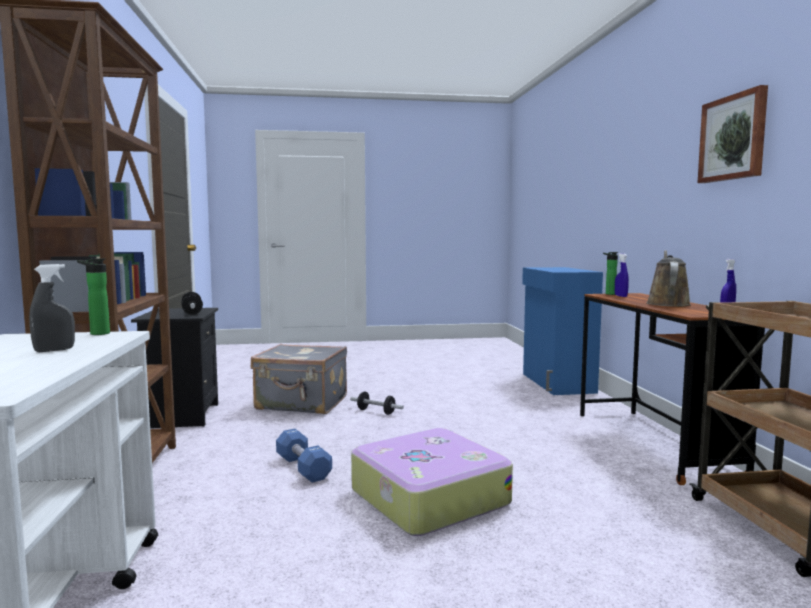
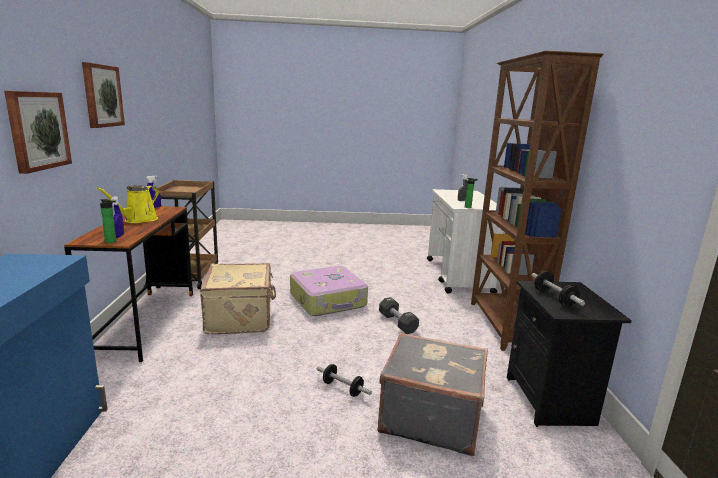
camera: 175 degrees left, 10 degrees up
(303, 468) = (397, 323): blue dumbbell -> black dumbbell
(543, 458) = (241, 318): none -> beige suitcase
(648, 188) = (37, 130): none -> picture
(667, 304) = (138, 220): brown watering can -> yellow watering can

